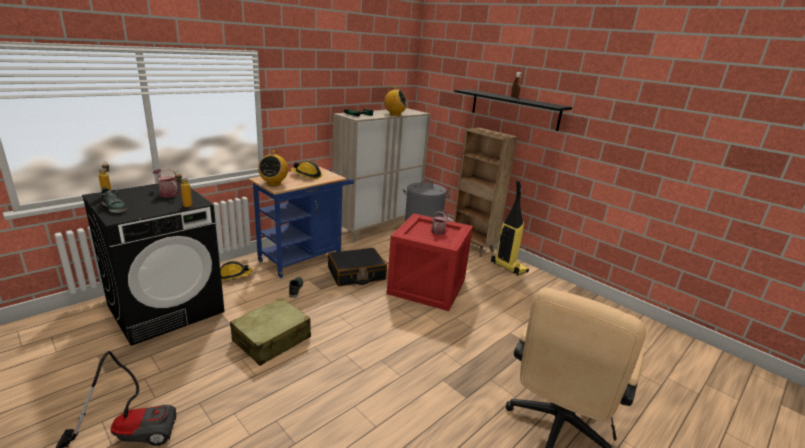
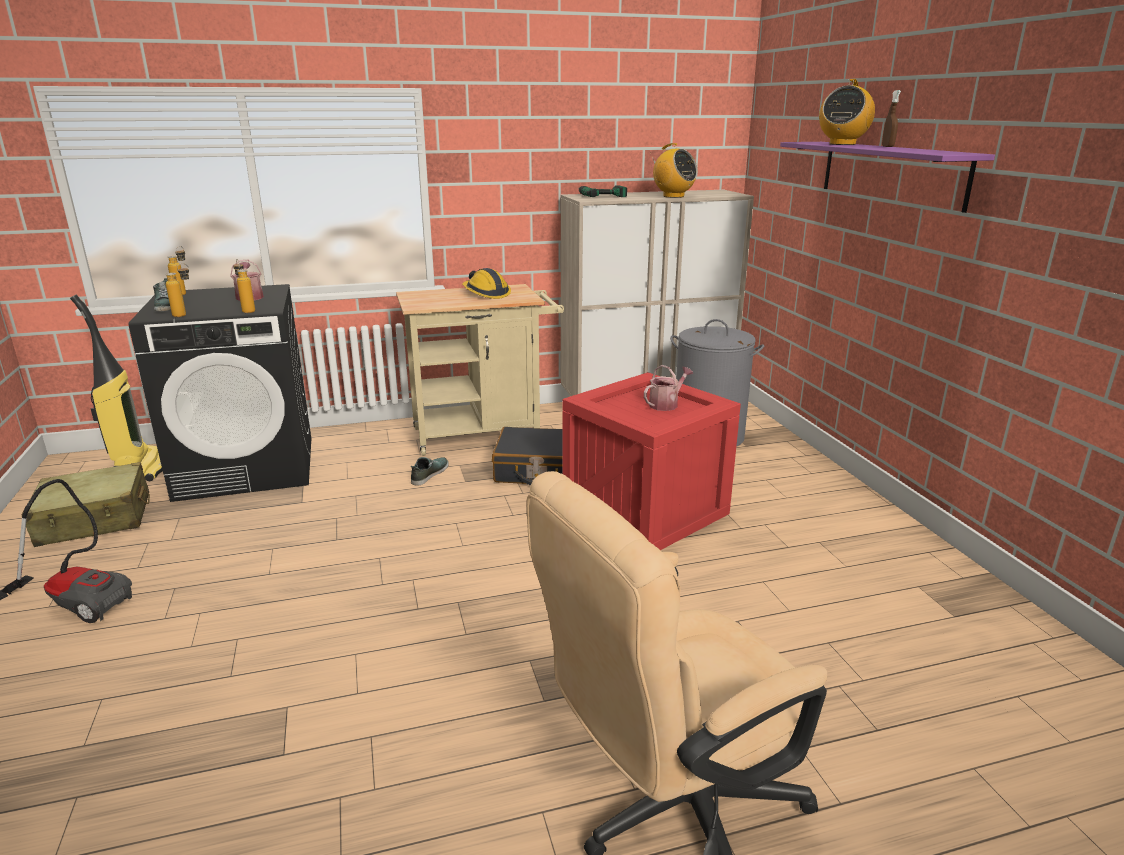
camera: 30 degrees right, 0 degrees up
(143, 213) = (185, 315): none -> bottle
(234, 276) = (365, 442): hard hat -> none
(272, 339) = (333, 534): beige suitcase -> beige suitcase (95, 520)
(274, 183) = (421, 300): radio -> radio (842, 144)
(305, 257) = (484, 434): blue cart -> beige cart
(473, 247) = (803, 463): brown bookcase -> none
(508, 267) = (848, 509): vacuum cleaner -> vacuum cleaner (142, 468)
(514, 109) = (891, 173): black shelf -> purple shelf

